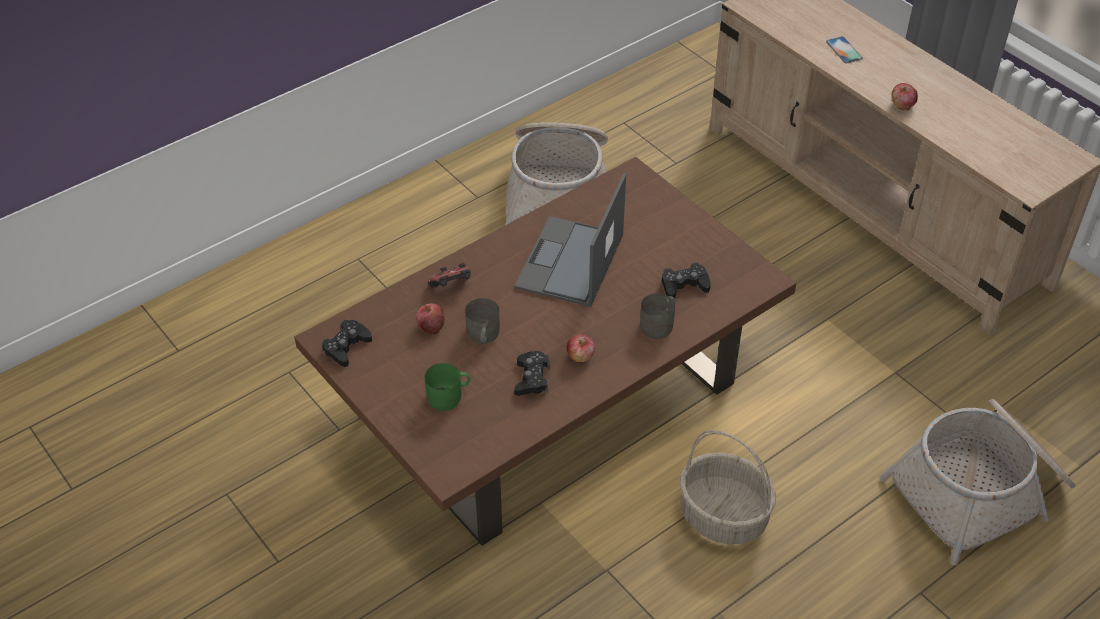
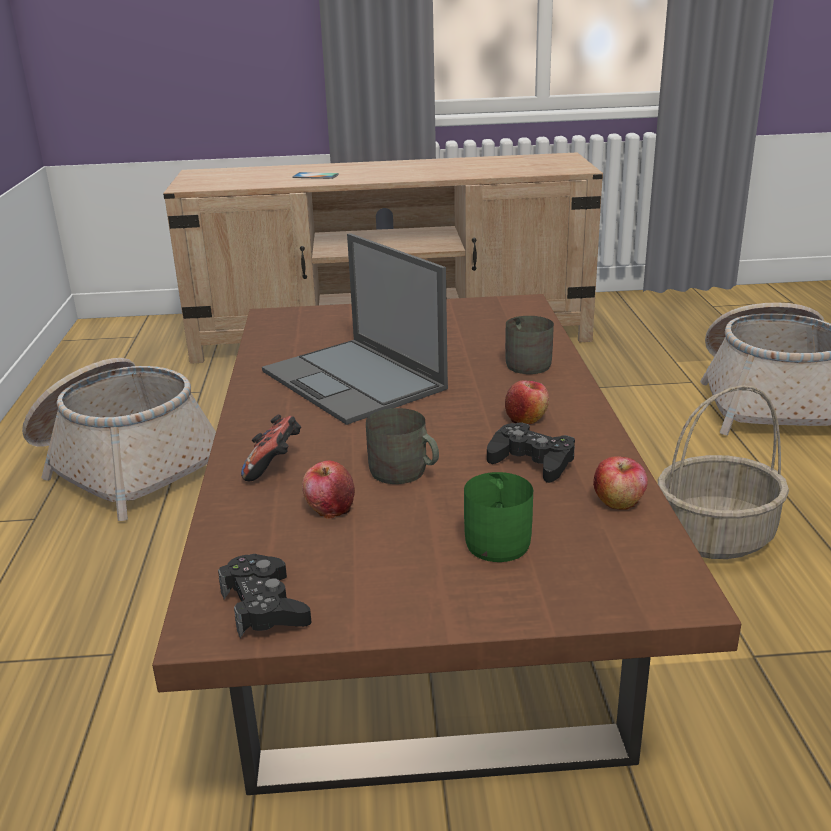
camera: 55 degrees left, 20 degrees down
(684, 285) = (480, 336): black game controller -> none
(902, 105) = (418, 176): apple -> apple (619, 502)

